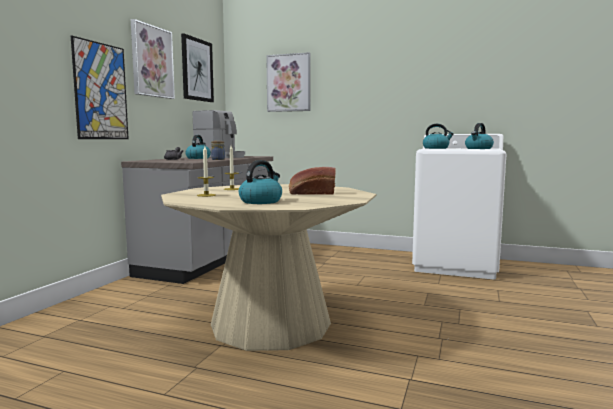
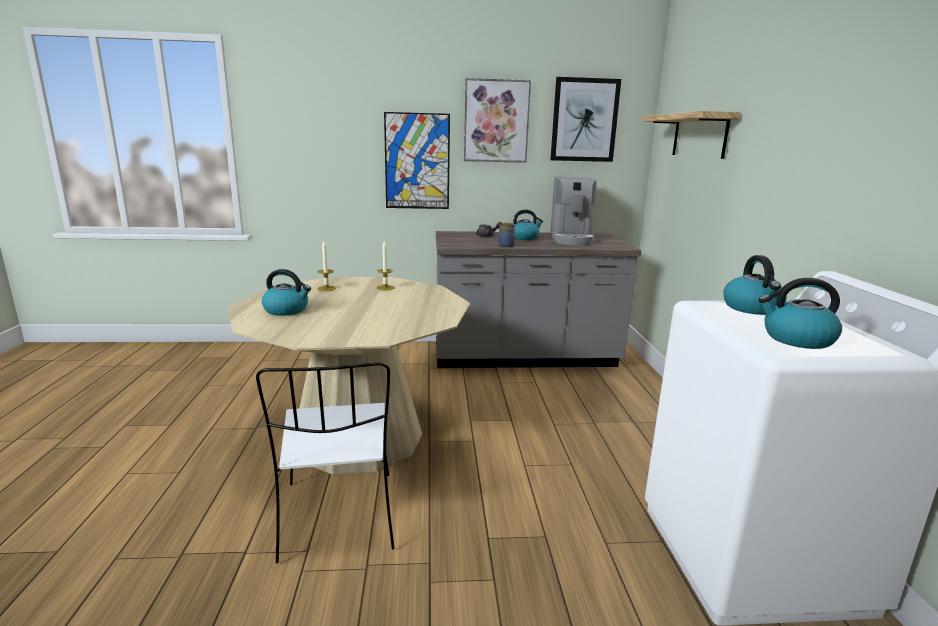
camera: 65 degrees right, 10 degrees up
(289, 83) = (699, 136): picture -> shelf
(311, 193) = (369, 318): bread -> none
(382, 341) = (338, 517): none -> white chair

